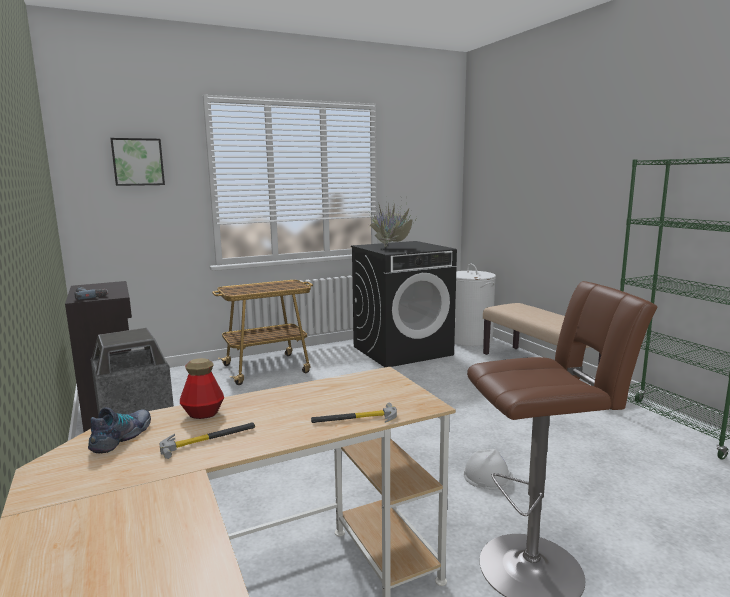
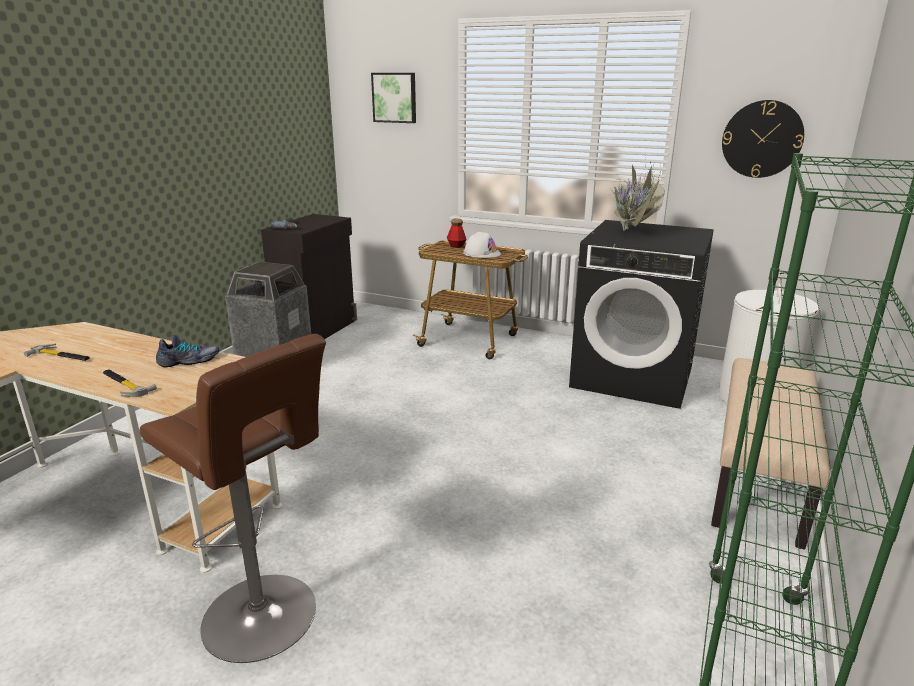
camera: 50 degrees right, 10 degrees up
(123, 436) = (55, 335): shoe -> shoe (189, 361)
(203, 413) = (106, 340): bottle -> bottle (456, 246)
(422, 183) = (762, 139): none -> wall clock
(487, 476) = (405, 535): white hard hat -> white hard hat (481, 253)

